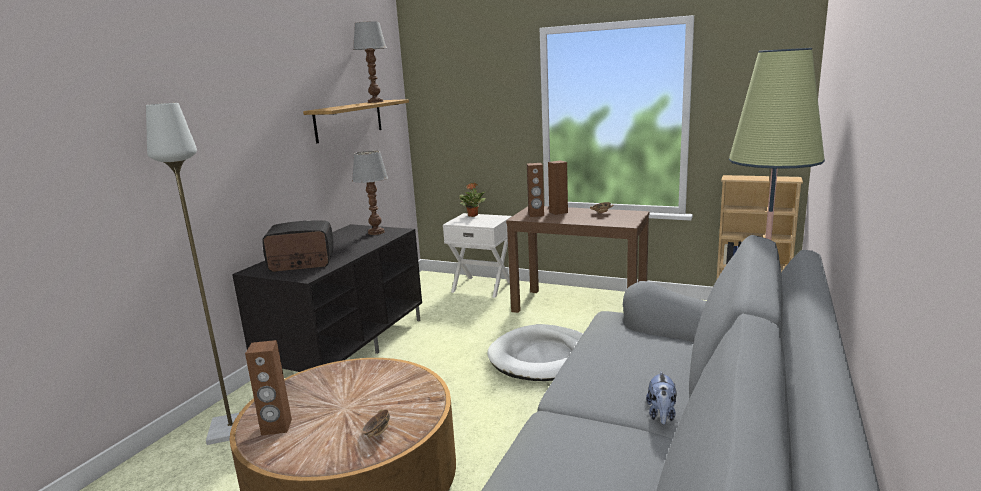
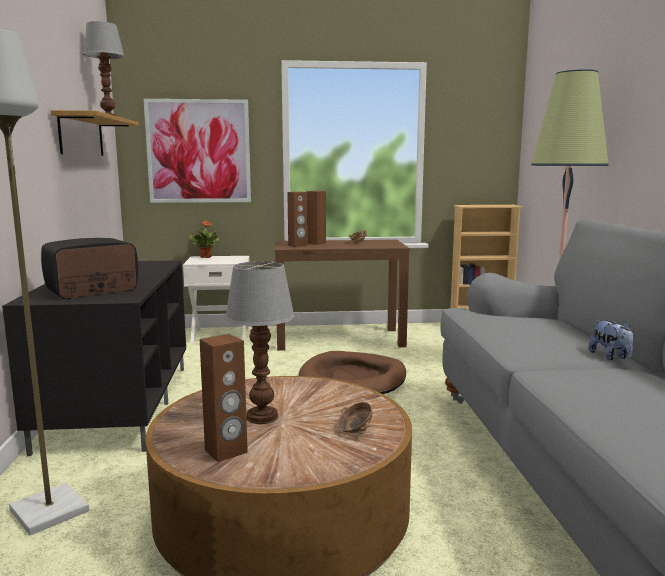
camera: 30 degrees left, 5 degrees down
(377, 232) = (139, 264): table lamp -> table lamp (263, 417)
(469, 119) = (198, 151): none -> picture
(543, 357) = (353, 379): white dog bed -> brown dog bed

